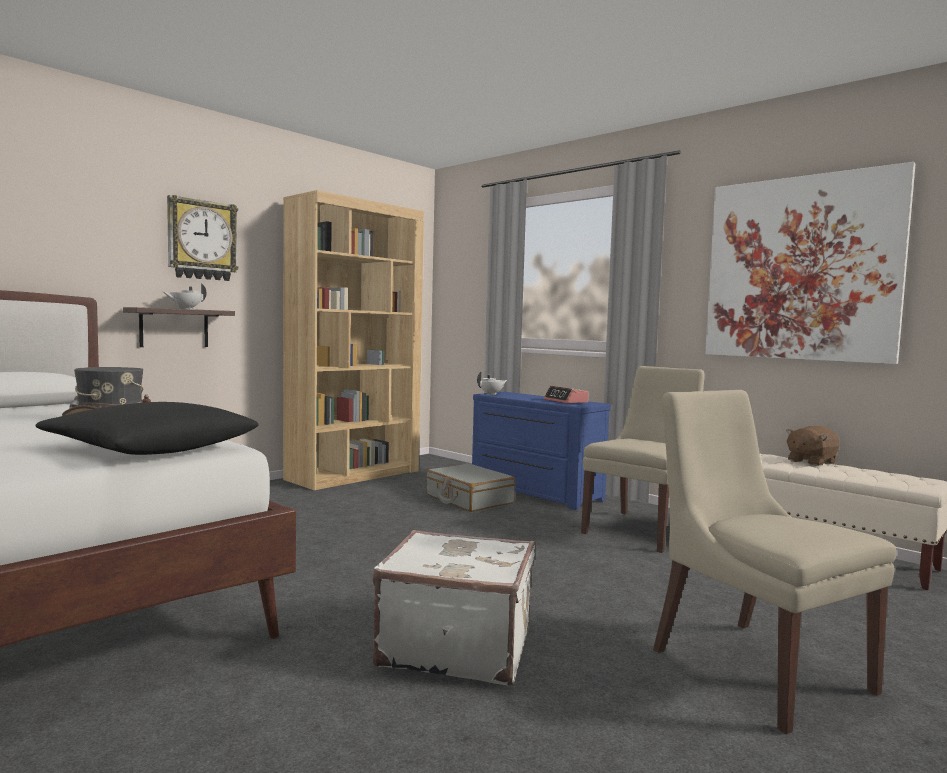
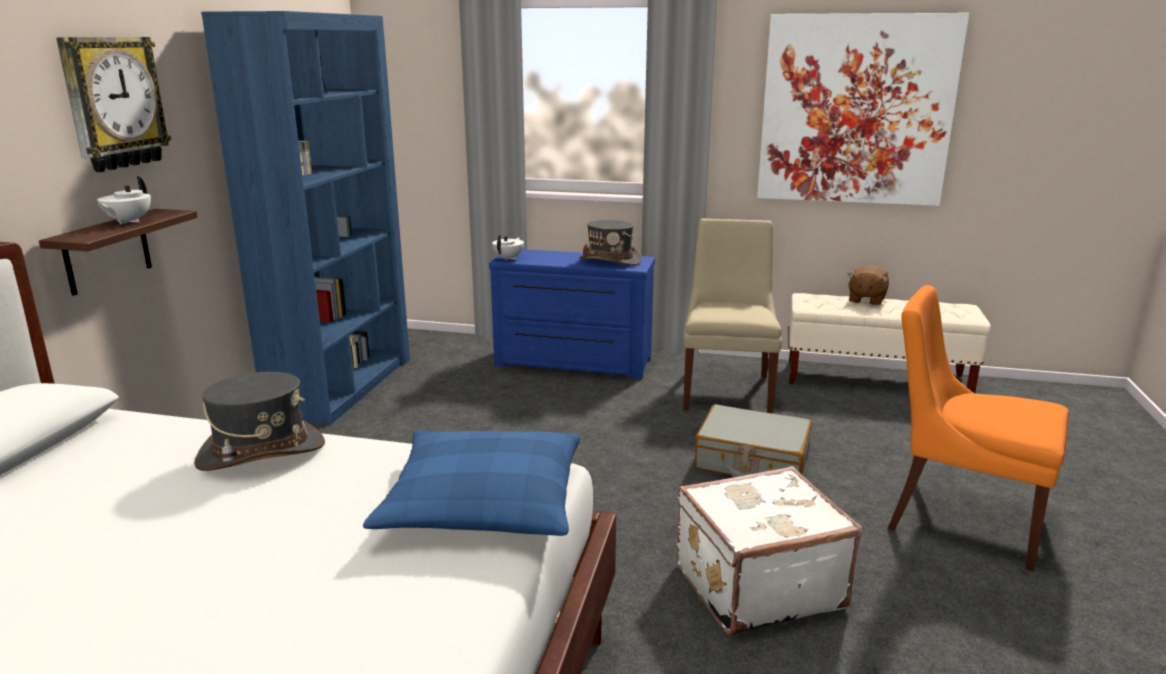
camera: 30 degrees left, 15 degrees up
(151, 448) = (483, 502): black pillow -> blue pillow
(354, 475) = (342, 386): brown bookcase -> blue bookcase
(469, 499) = (524, 392): grey suitcase -> grey suitcase (752, 461)
(566, 401) = (610, 260): alarm clock -> grey hat
(754, 667) = (958, 519): beige chair -> orange chair

